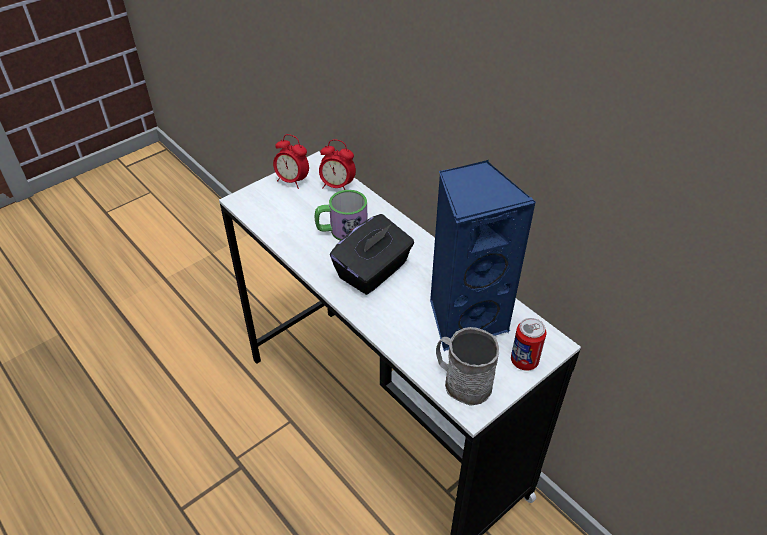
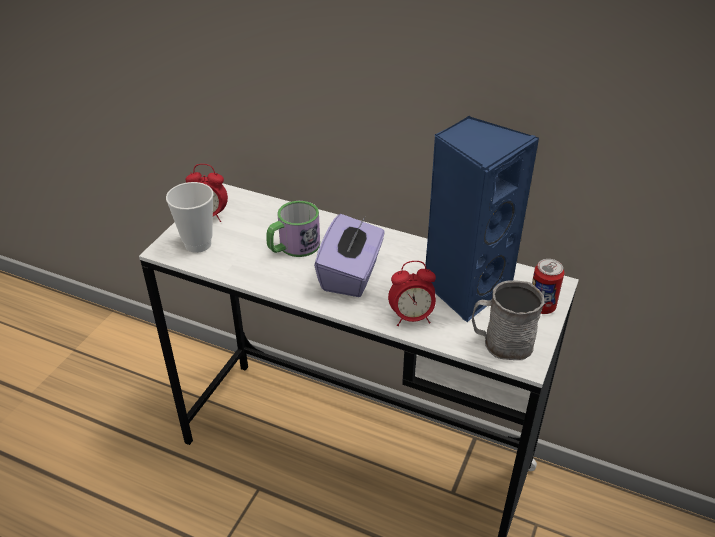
camera: 25 degrees left, 5 degrees down
(268, 203) = (198, 244): none -> cup
(337, 186) = (260, 209): alarm clock -> alarm clock (411, 317)
(373, 271) = (351, 274): black tissue box -> purple tissue box

